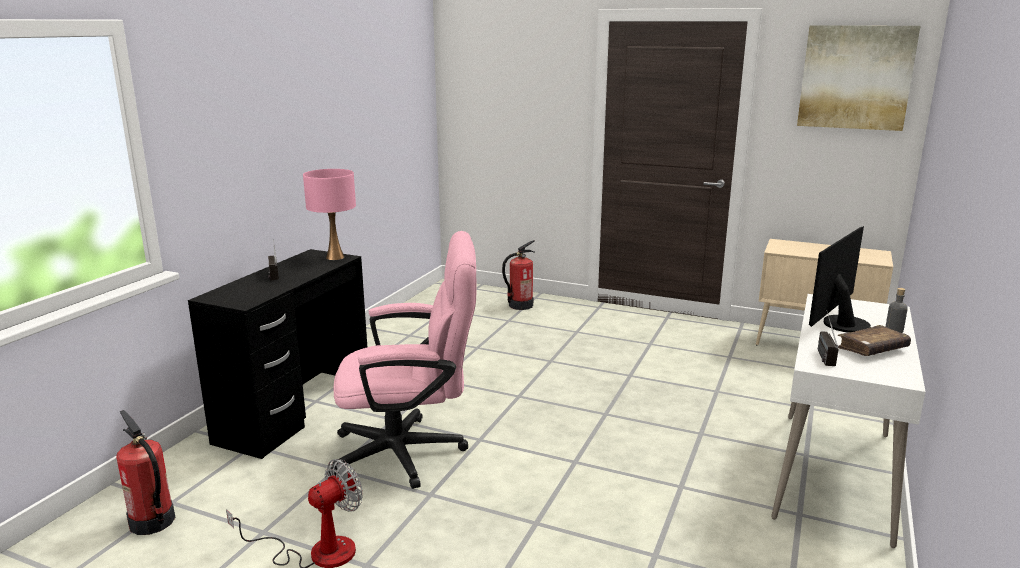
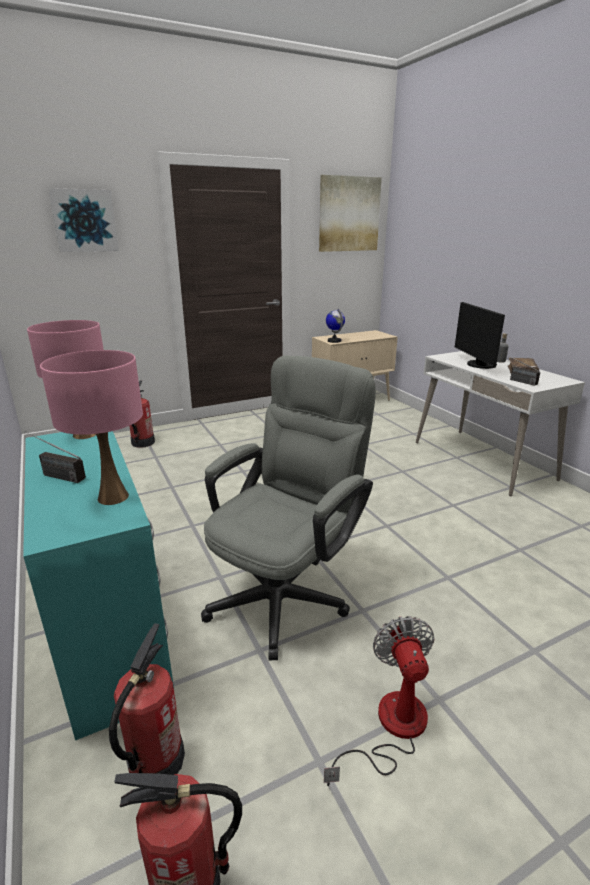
camera: 50 degrees left, 5 degrees up
(216, 475) = (155, 761): none -> fire extinguisher
(264, 293) = (112, 497): none -> pink table lamp
(295, 410) = (109, 632): black desk -> turquoise desk
(411, 452) = (286, 592): pink office chair -> grey office chair
(520, 77) = (84, 221): none -> picture
(781, 249) = (334, 341): none -> globe

